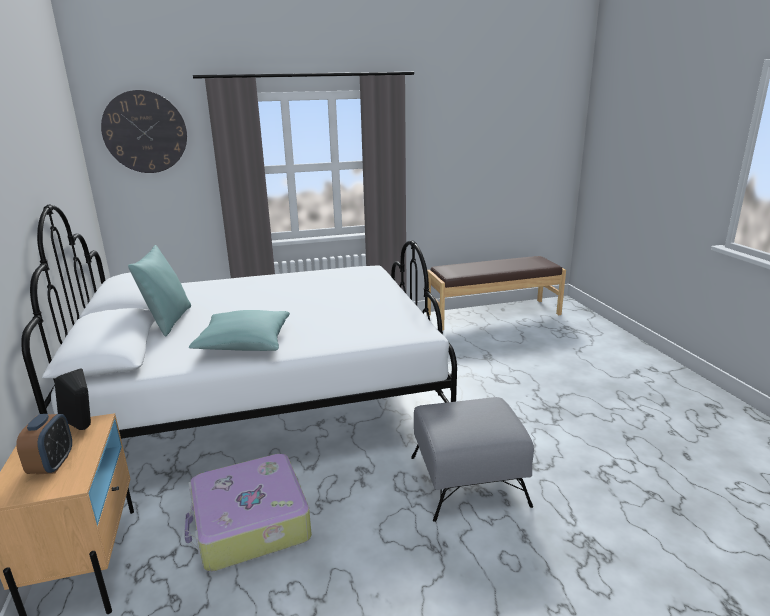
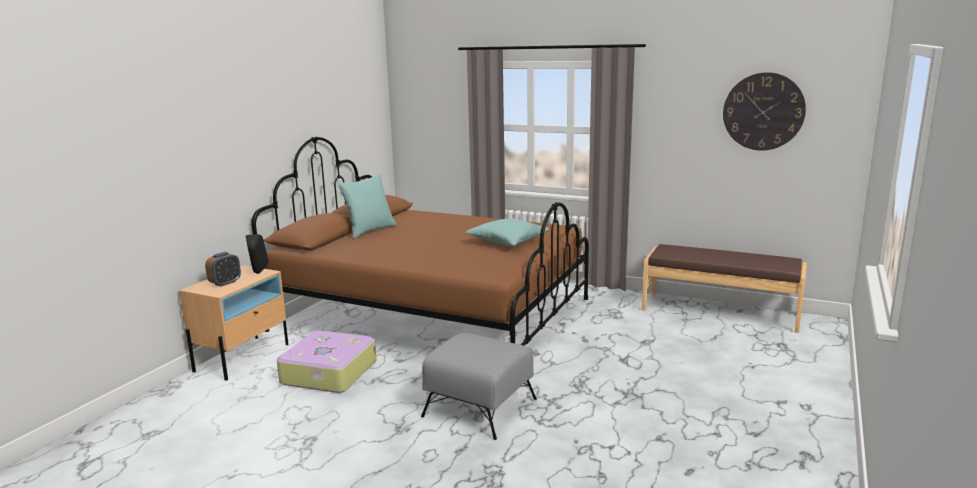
camera: 40 degrees right, 5 degrees down
(145, 132) = (427, 90): wall clock -> wall clock (763, 111)
(244, 344) = (383, 253): turquoise pillow -> turquoise pillow (507, 242)
(267, 399) = (433, 315): white bed -> brown bed

